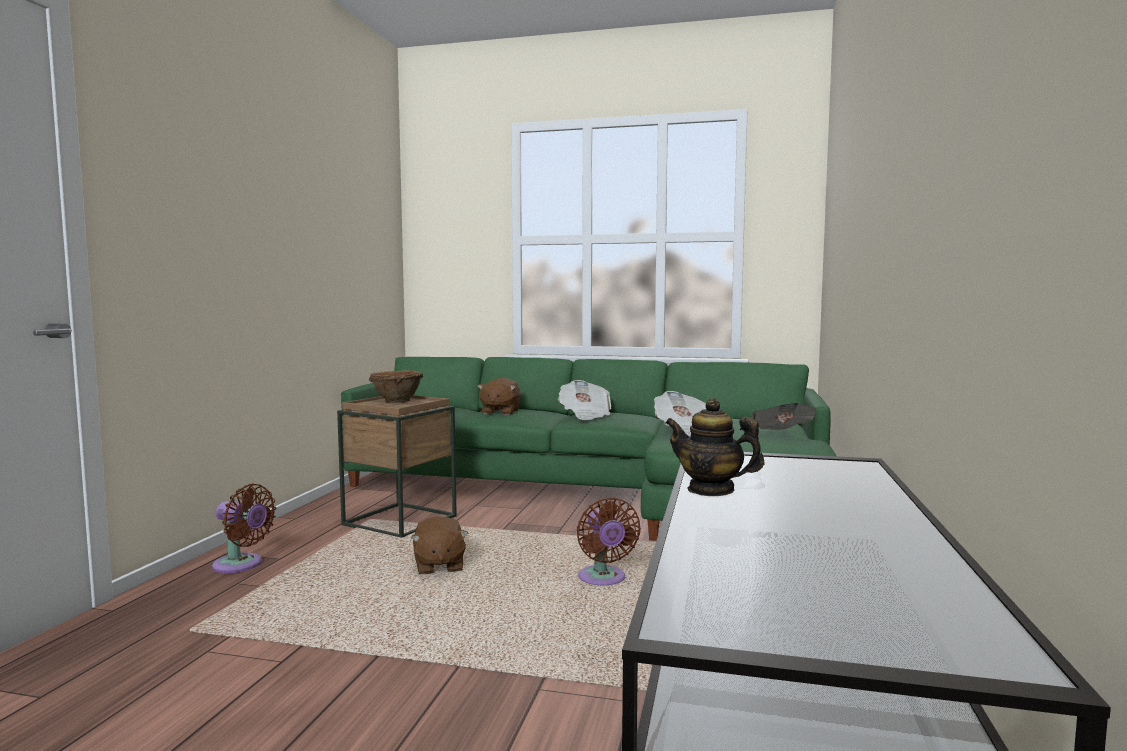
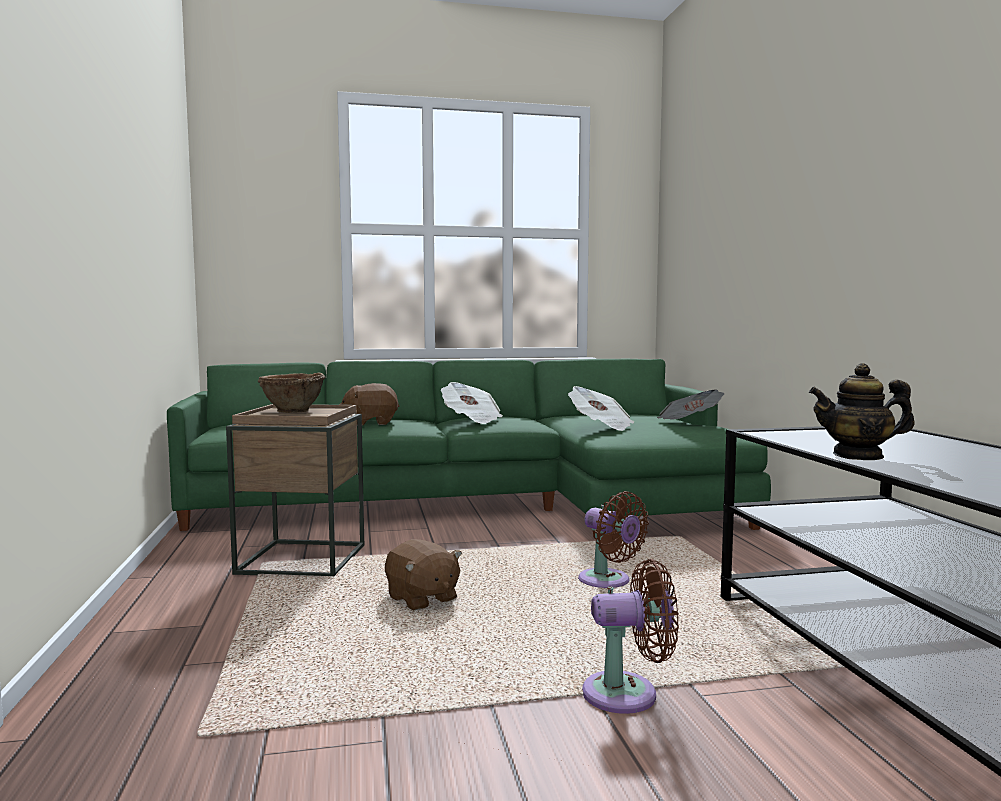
camera: 25 degrees left, 0 degrees up
(241, 565) = (157, 642): brown fan -> brown fan (628, 693)
(500, 412) = (371, 423): brown plush toy -> brown plush toy turned 90 degrees clockwise

